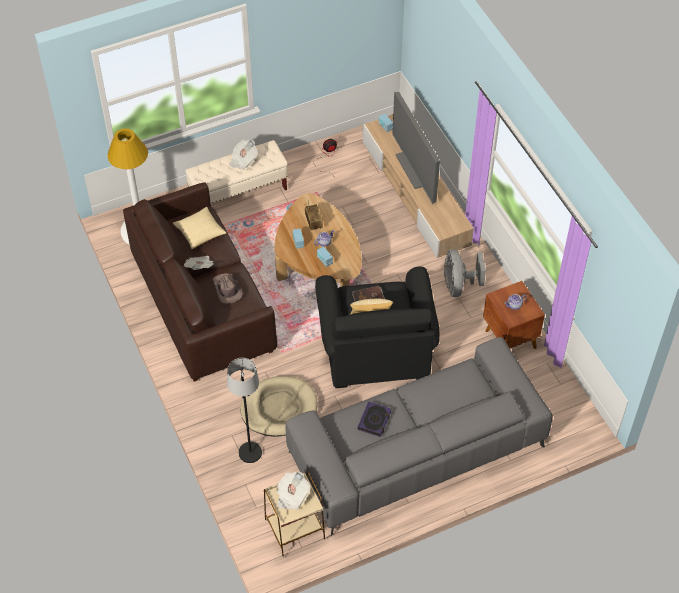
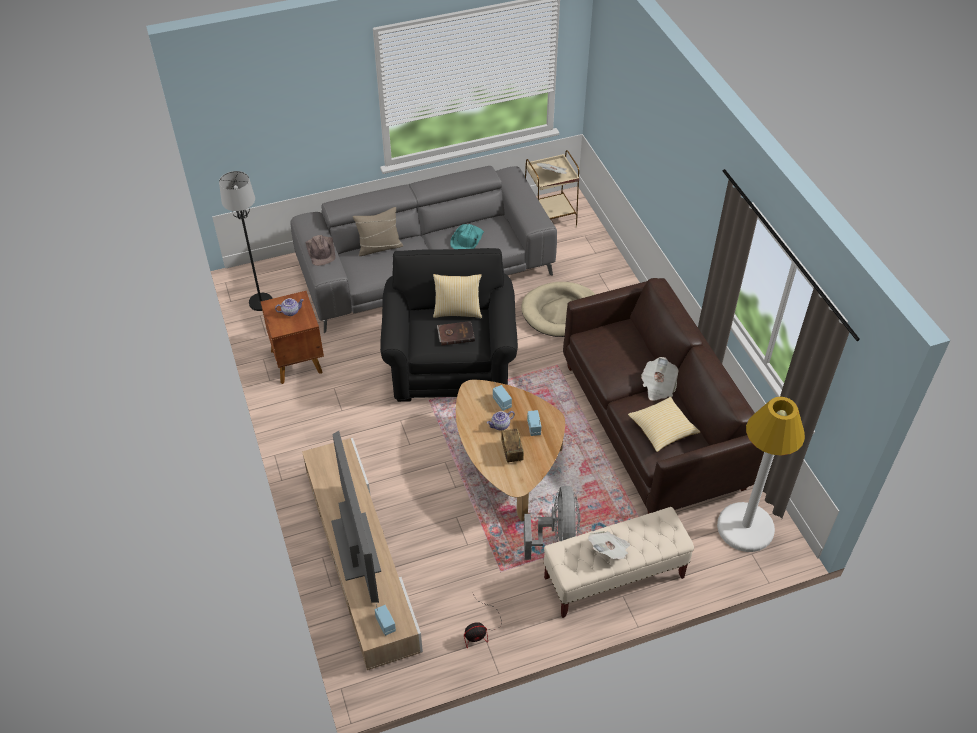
camera: 175 degrees left, 5 degrees down
(227, 289) = (623, 357): brown hat -> brown hat (321, 251)
(250, 453) = (591, 277): black floor lamp -> black floor lamp (260, 302)
(374, 420) = (467, 240): book -> turquoise hat
(458, 285) = (337, 425): grey fan -> grey fan (556, 537)
(458, 406) = (379, 247): none -> beige pillow

